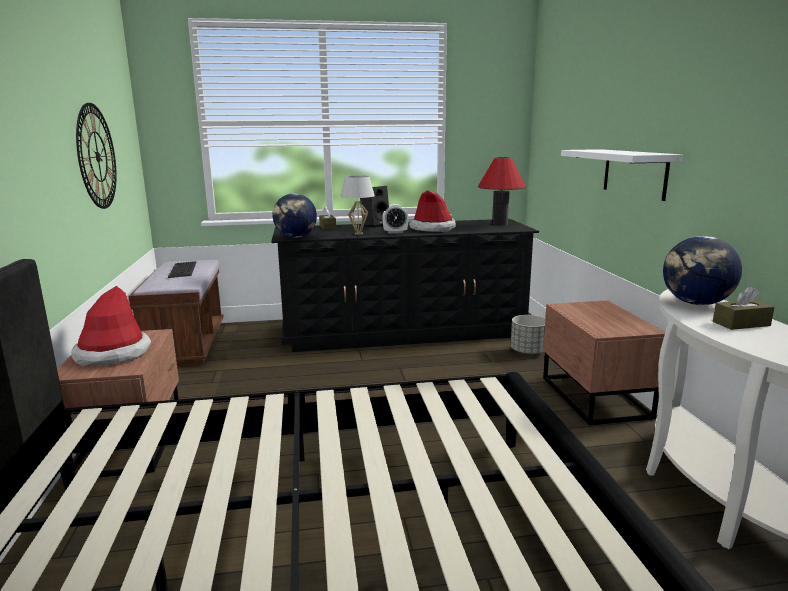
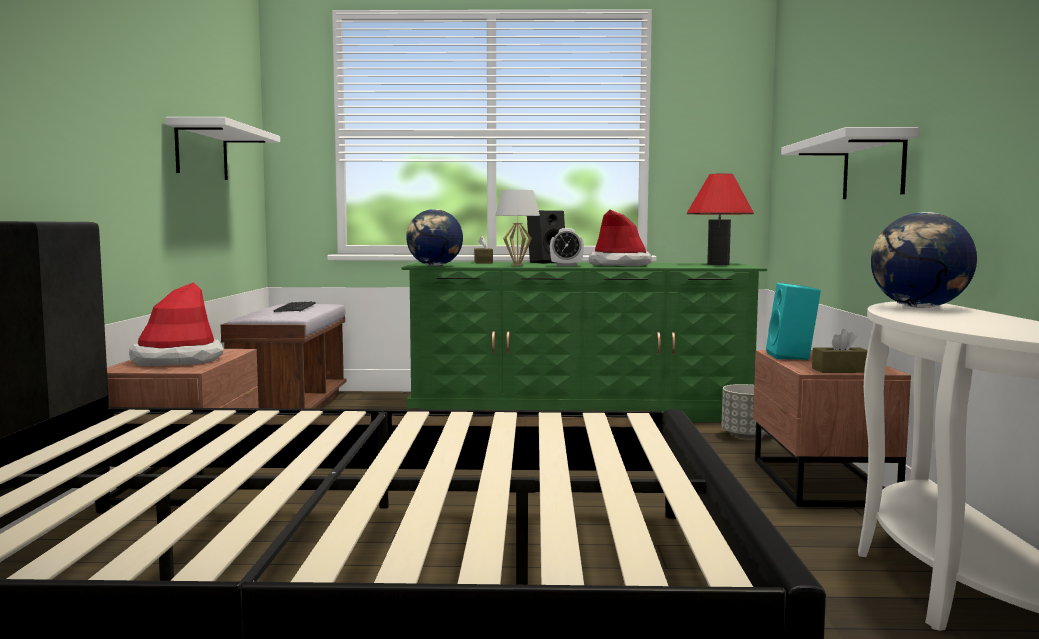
camera: 10 degrees right, 10 degrees down
(97, 156) = (202, 152): wall clock -> white shelf
(403, 332) = (579, 409): black dresser -> green dresser
(577, 313) = (792, 357): none -> turquoise speaker
(741, 324) = (962, 317): brown tissue box -> brown tissue box (840, 370)

